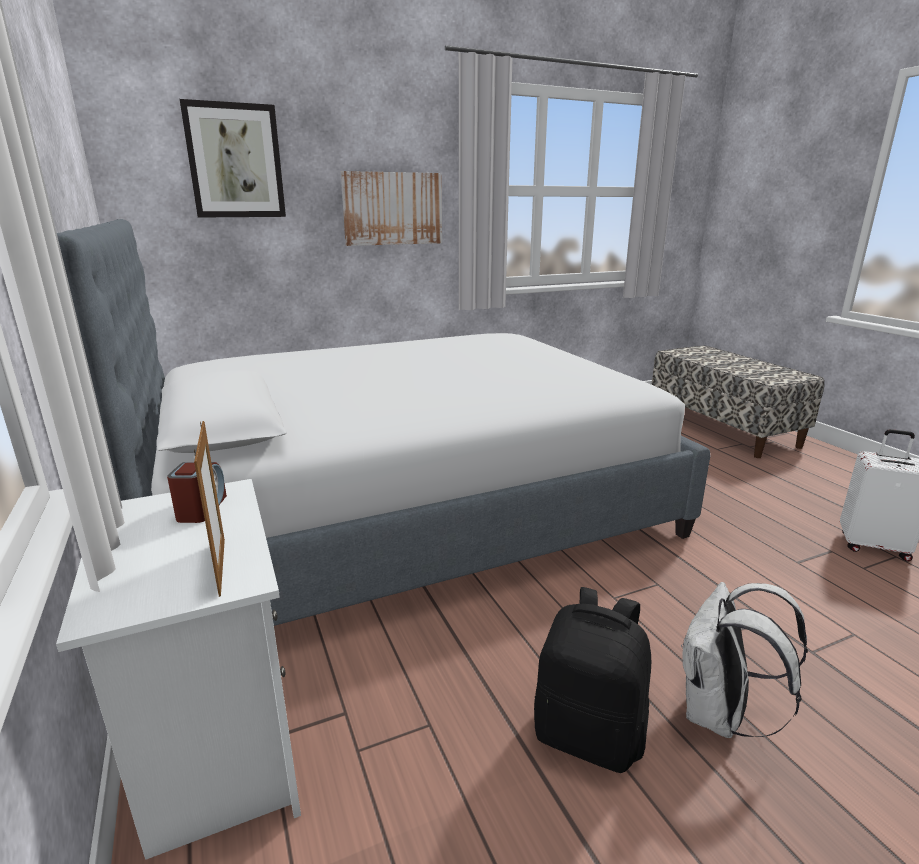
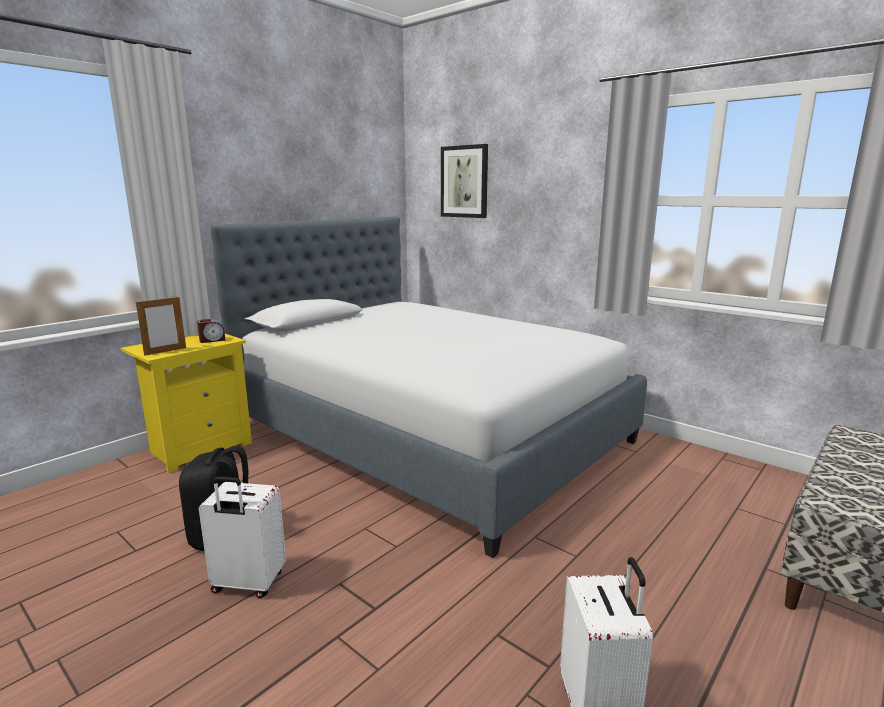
camera: 65 degrees right, 5 degrees down
(218, 754) = (199, 448): white nightstand -> yellow nightstand
(393, 209) = (557, 215): picture -> none
(719, 715) = (248, 584): white backpack -> white suitcase

